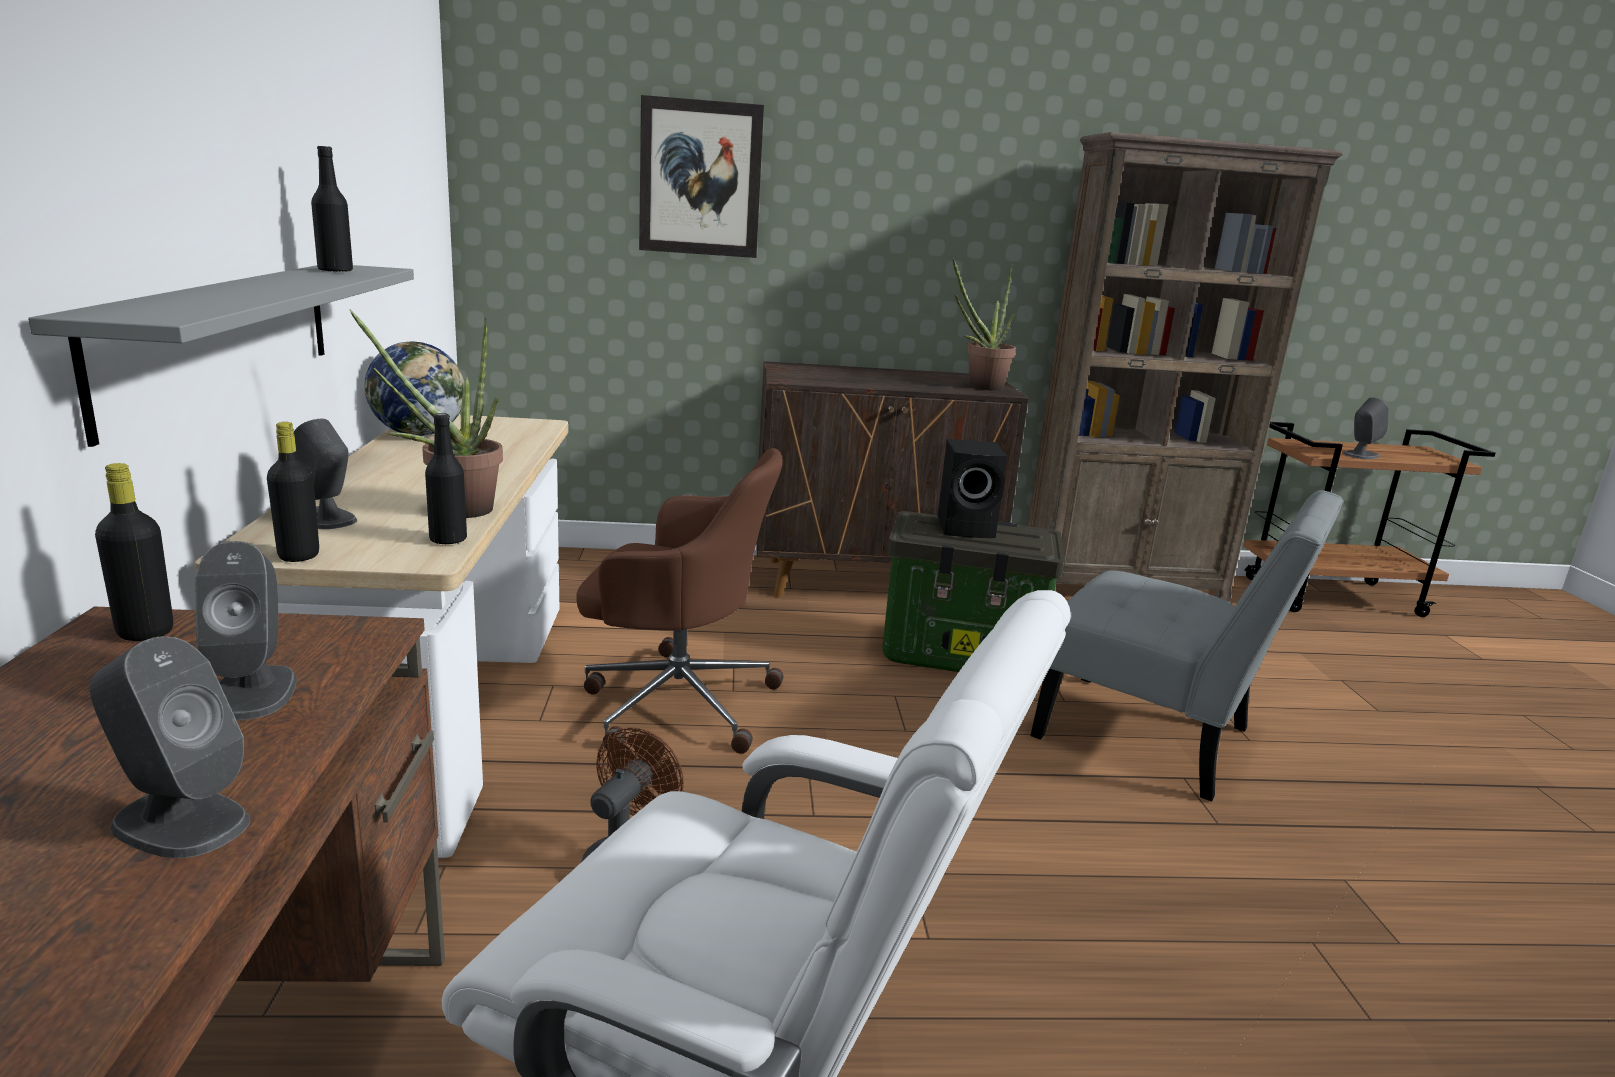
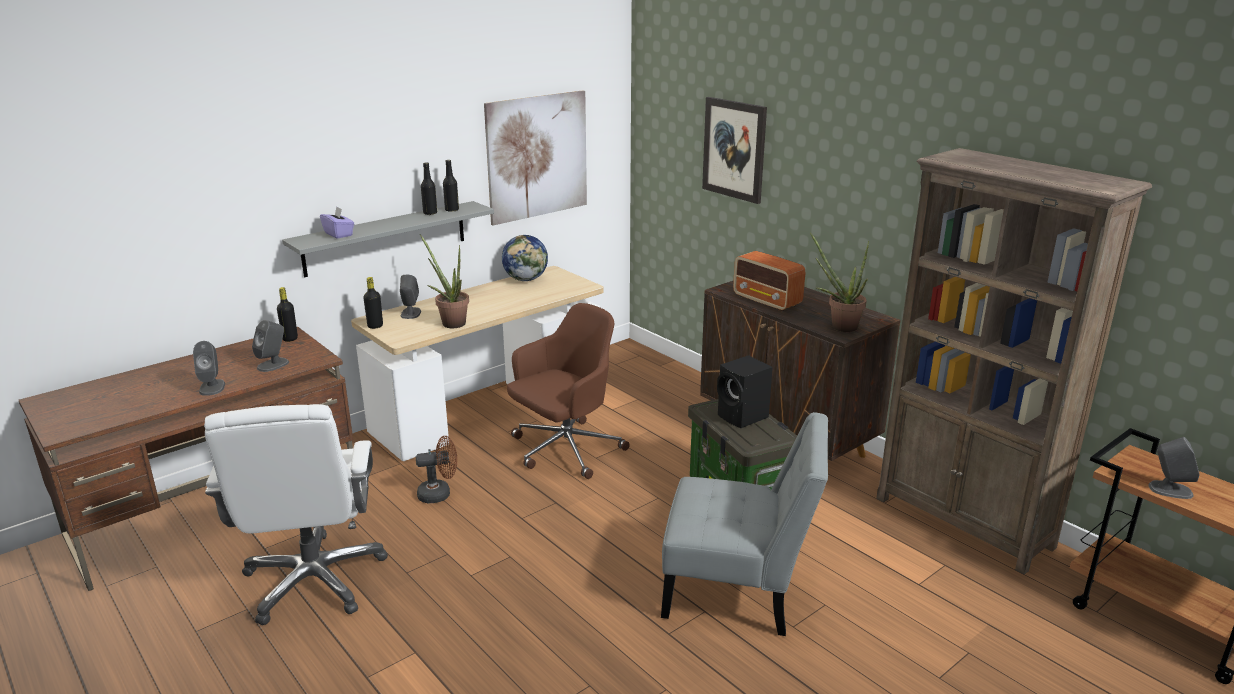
camera: 55 degrees right, 5 degrees up
(195, 302) = (339, 234): none -> purple tissue box
(382, 186) = (537, 156): none -> picture
(448, 540) = (421, 335): black bottle -> black bottle (430, 213)
(676, 701) = (565, 450): brown office chair -> brown office chair turned 105 degrees counterclockwise
(859, 381) = (767, 301): none -> radio
(1155, 739) = (738, 591): grey chair -> grey chair turned 75 degrees counterclockwise

